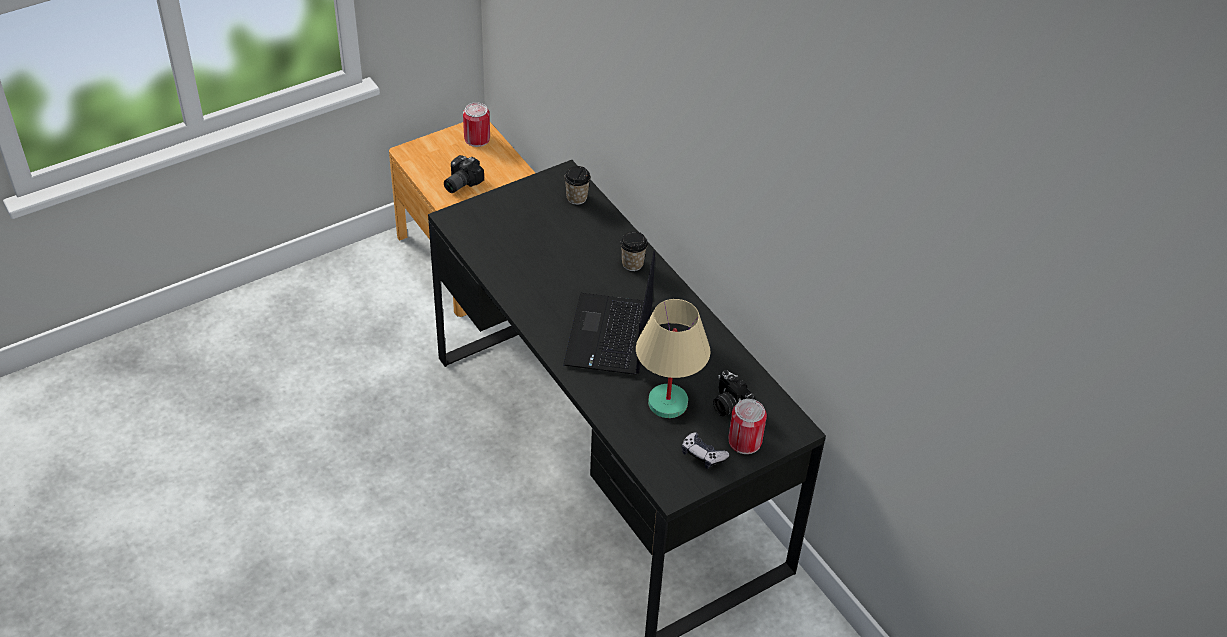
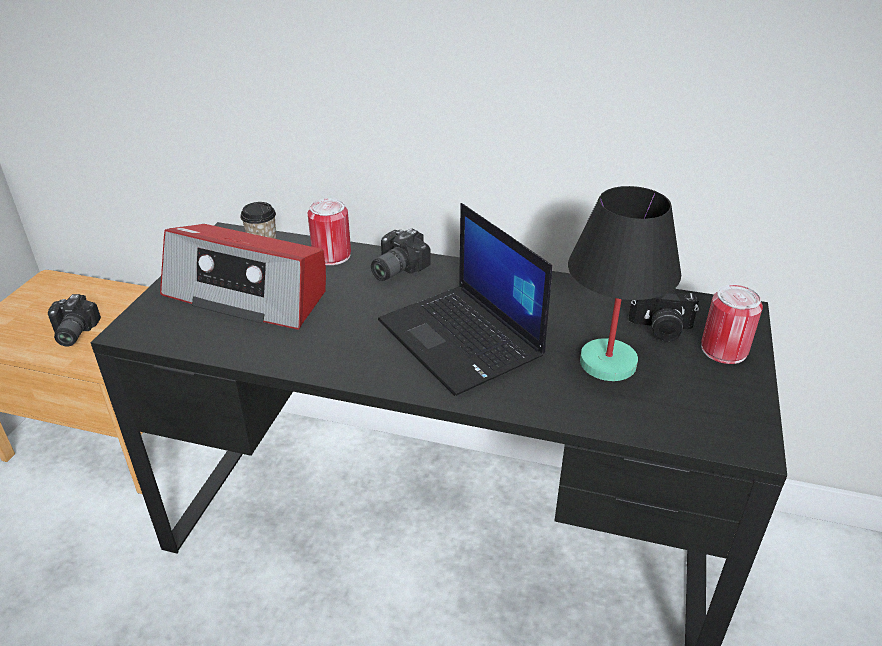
camera: 40 degrees left, 10 degrees down
(477, 138) = (55, 289): can -> can (331, 255)
(533, 230) = (248, 293): none -> radio
(632, 264) = (394, 269): cup -> camera
(668, 403) = (609, 363): beige table lamp -> black table lamp
(702, 455) = (714, 388): game controller -> none

